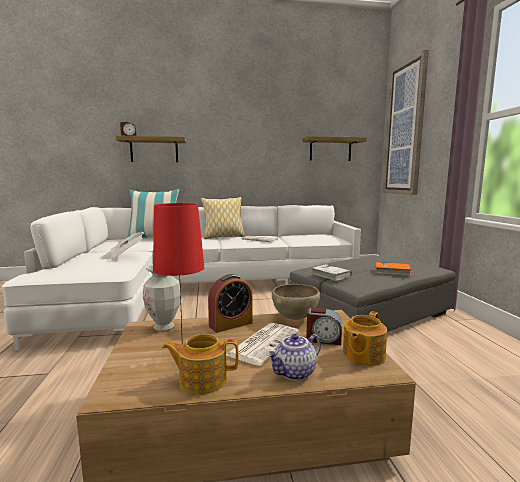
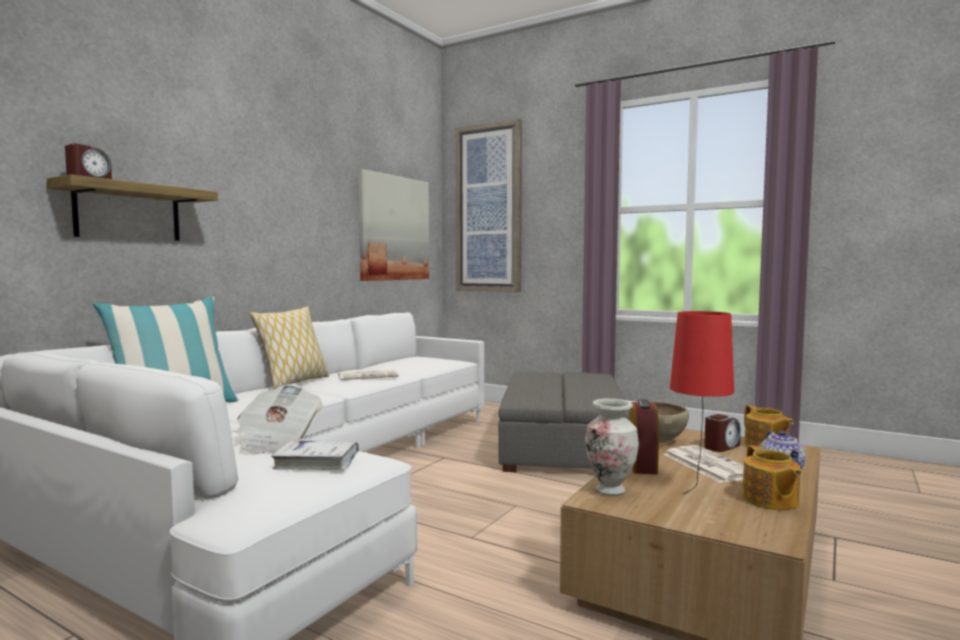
camera: 50 degrees left, 5 degrees down
(202, 380) = (770, 500): teapot -> teapot turned 45 degrees counterclockwise
(330, 149) = (394, 228): shelf -> picture
(331, 276) = (561, 400): white book -> white book (316, 463)
(392, 272) = (591, 384): orange book -> none

